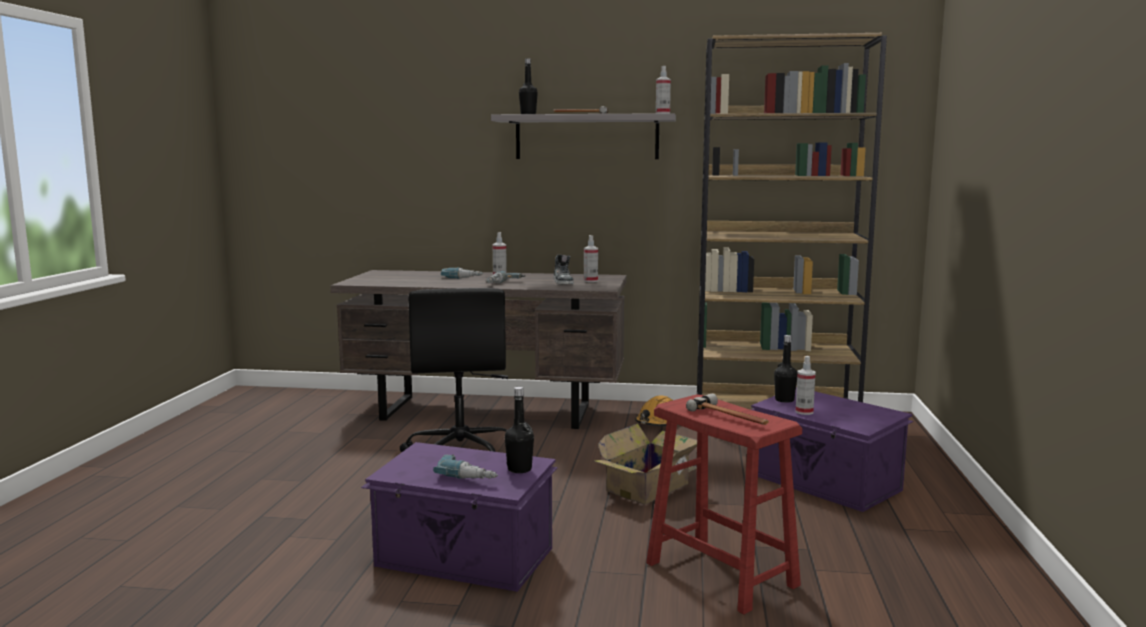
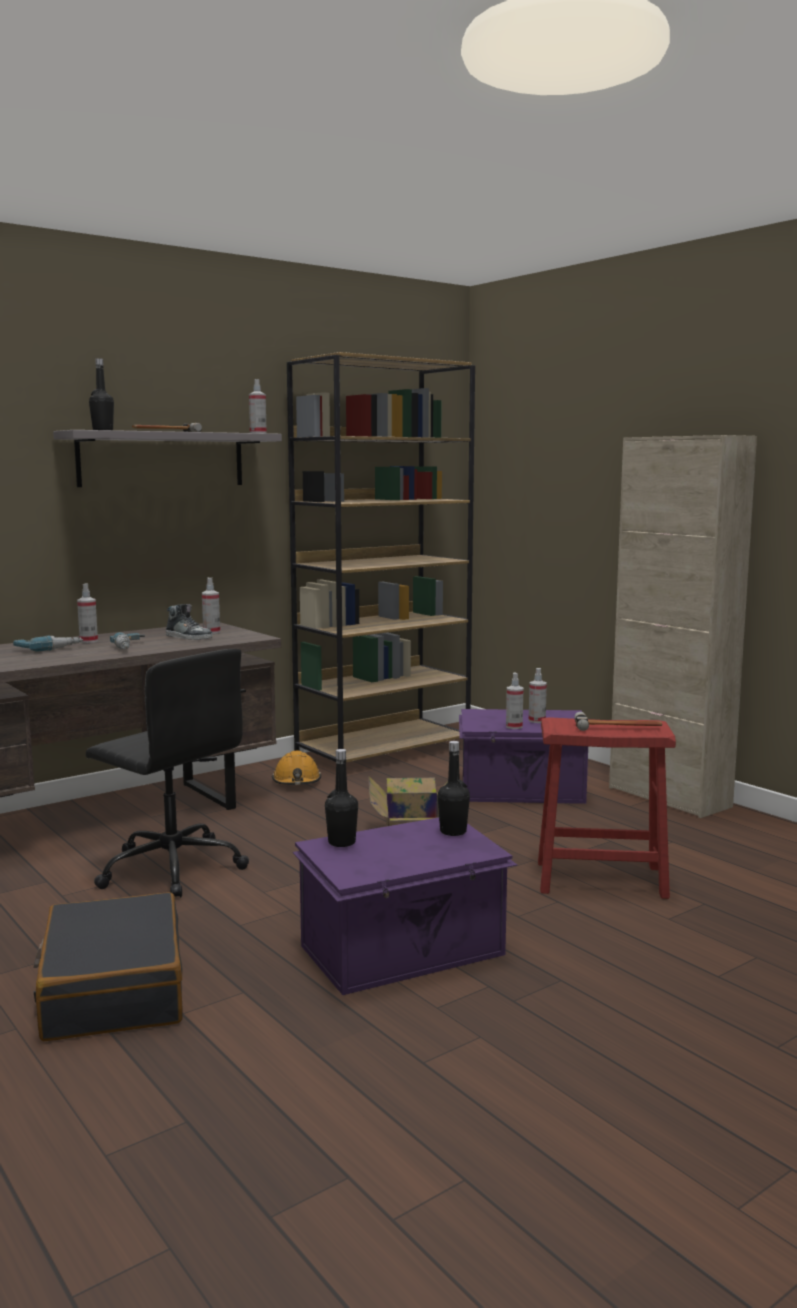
camera: 45 degrees left, 0 degrees up
(291, 509) = (112, 989): none -> black suitcase
(470, 474) = (425, 850): power drill -> none
(784, 400) = (479, 721): black bottle -> black bottle (341, 842)
(839, 412) = (537, 721): none -> spray bottle
(970, 535) = (668, 797): none -> beige cabinet

